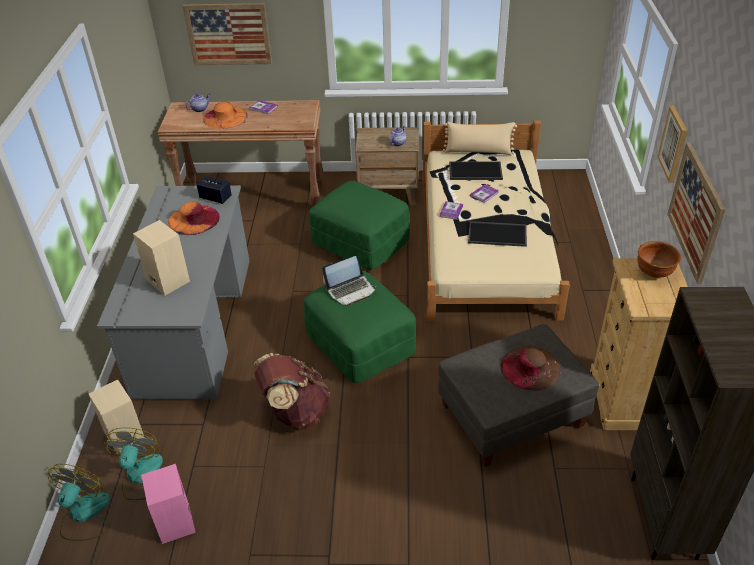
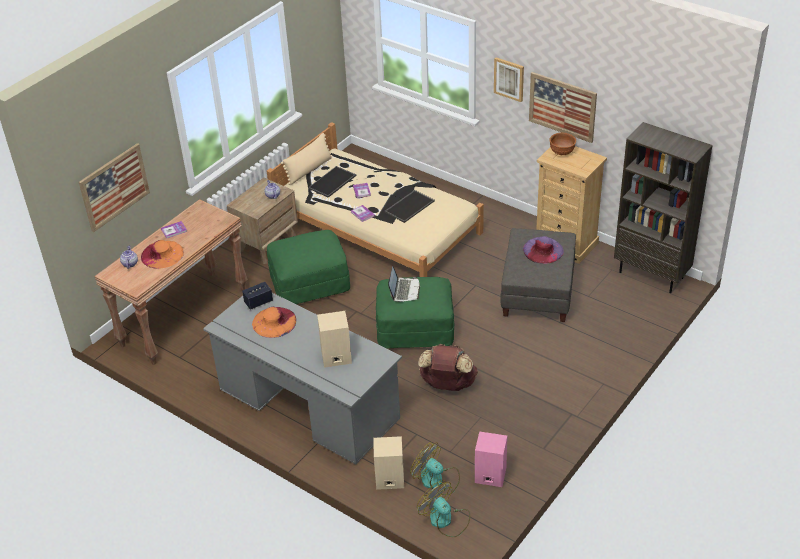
camera: 55 degrees left, 0 degrees up
(530, 368) = (543, 250): brown hat -> purple hat

